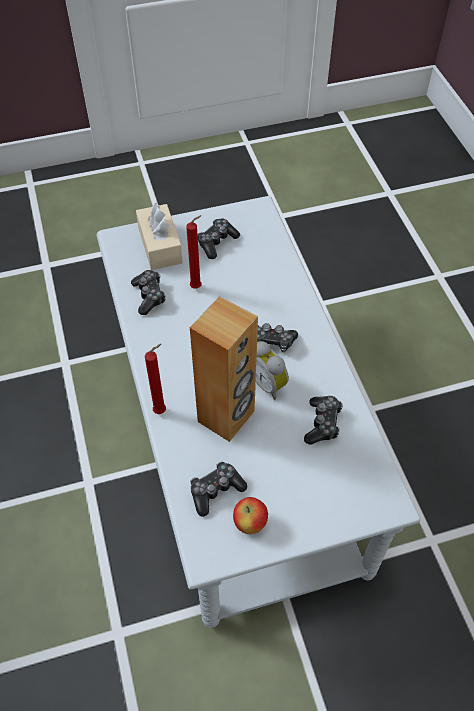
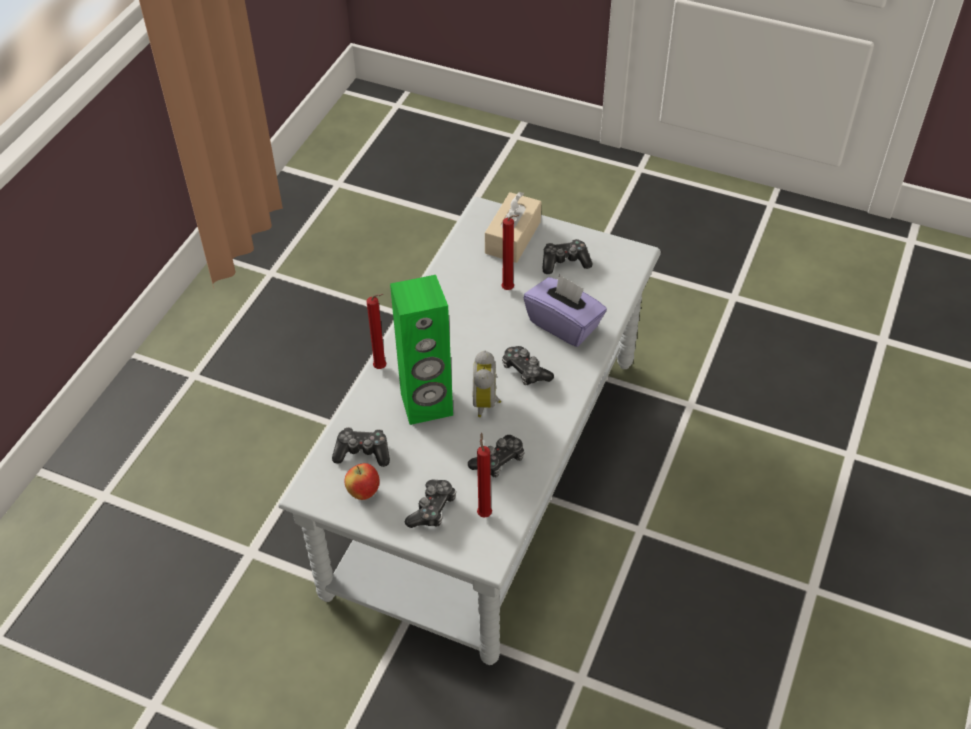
camera: 40 degrees right, 5 degrees down
(149, 296) = (462, 274): game controller -> game controller (432, 509)
(226, 417) = (427, 405): brown speaker -> green speaker
(263, 289) = (564, 324): none -> purple tissue box
(353, 471) = (484, 512): none -> red candle

